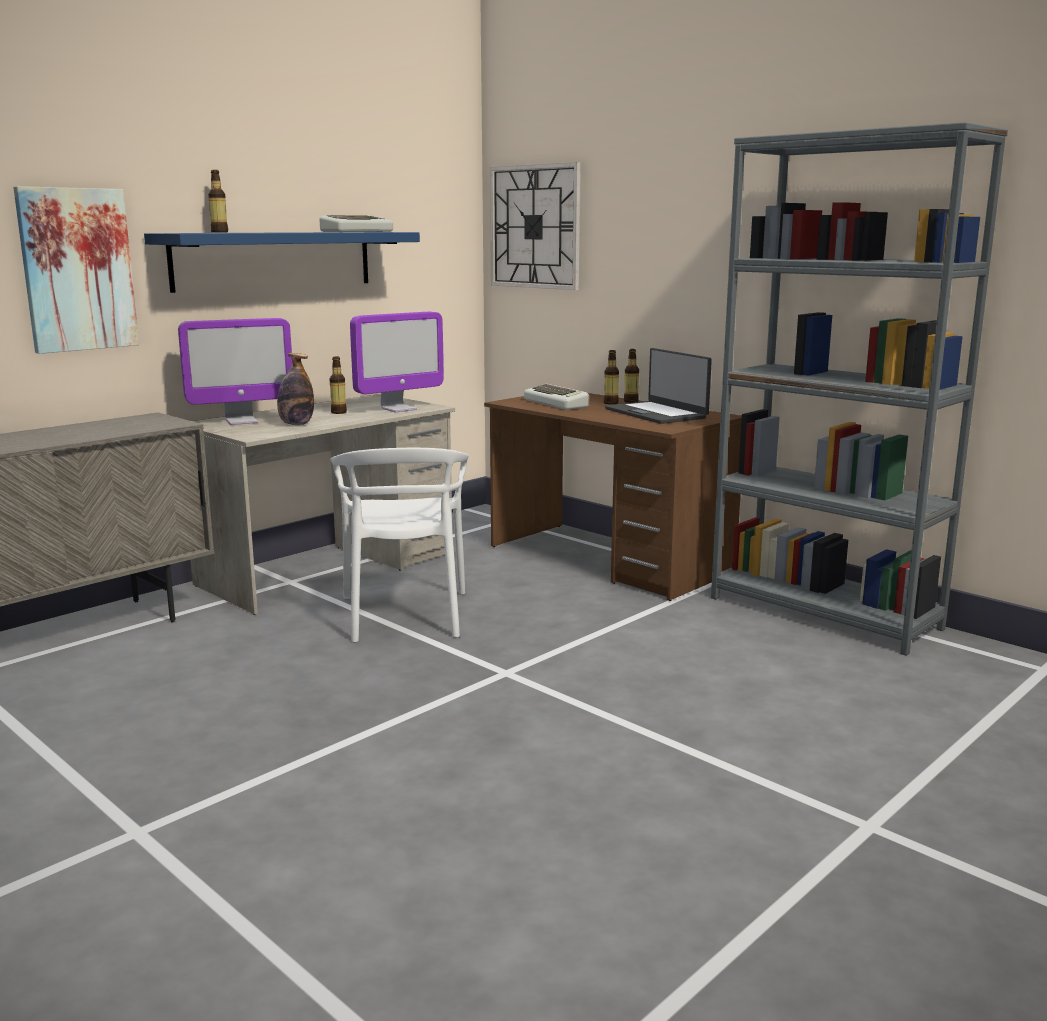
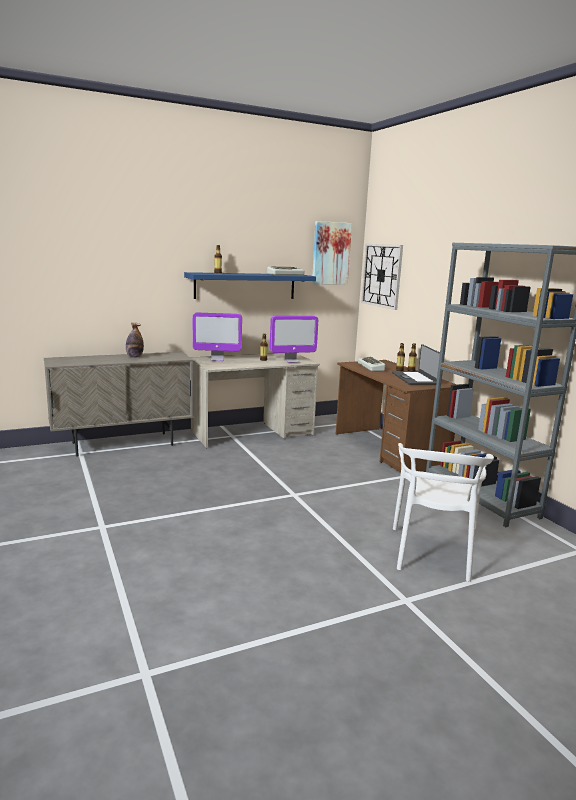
camera: 20 degrees right, 0 degrees up
(77, 270) = (153, 287): picture -> picture (331, 253)
(296, 424) = (238, 363): bottle -> bottle (134, 356)
(405, 615) = (269, 460): white chair -> white chair (432, 553)

